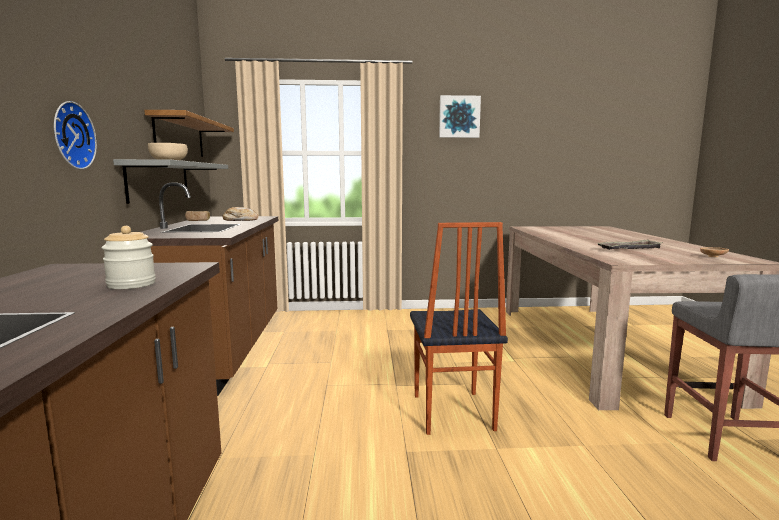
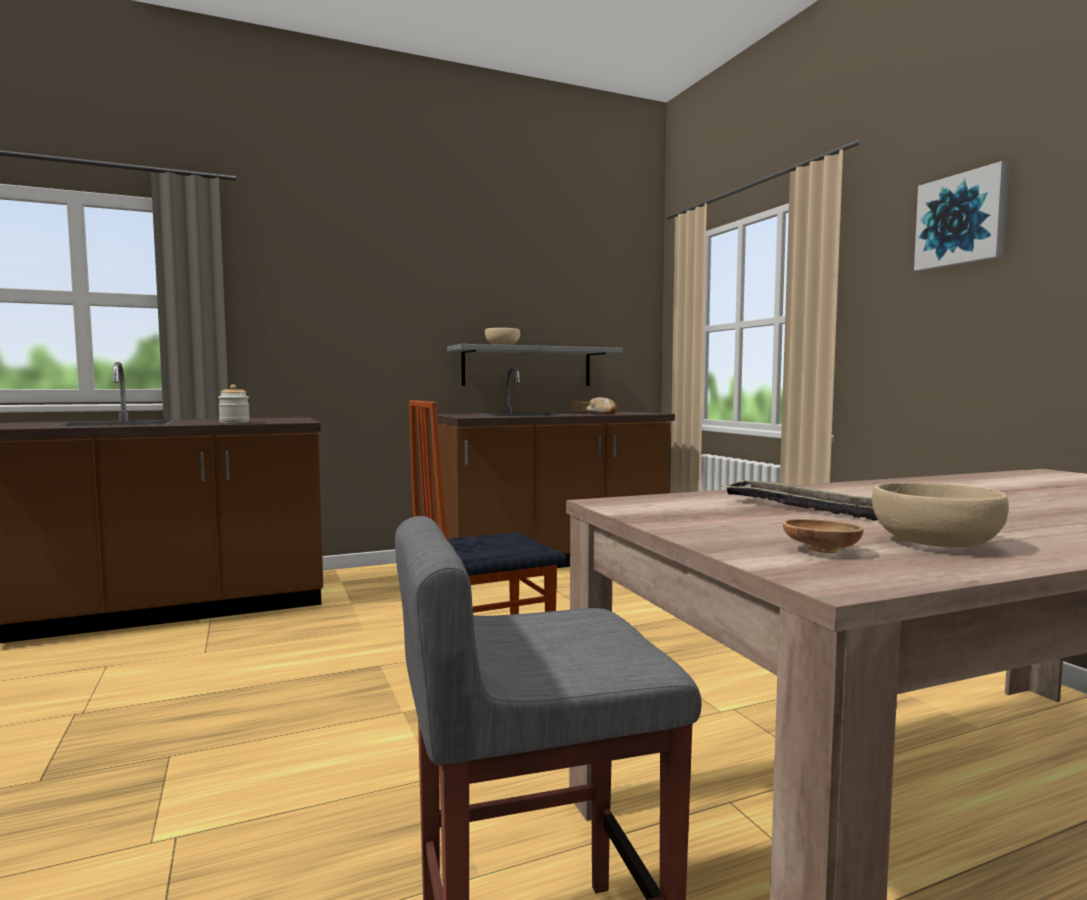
camera: 70 degrees right, 5 degrees down
(70, 135) = (391, 329): wall clock -> none
(180, 137) = (584, 320): shelf -> none
(690, 250) = (936, 544): none -> beige bowl

